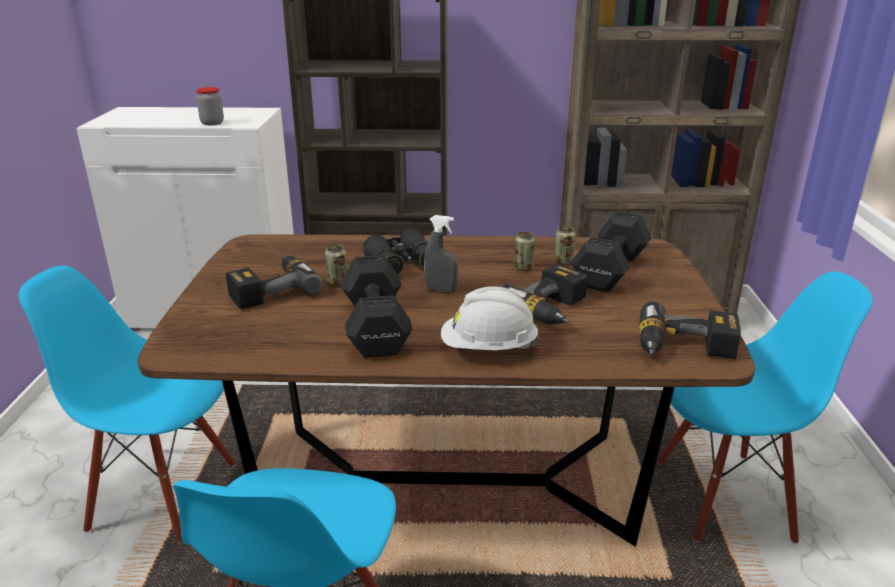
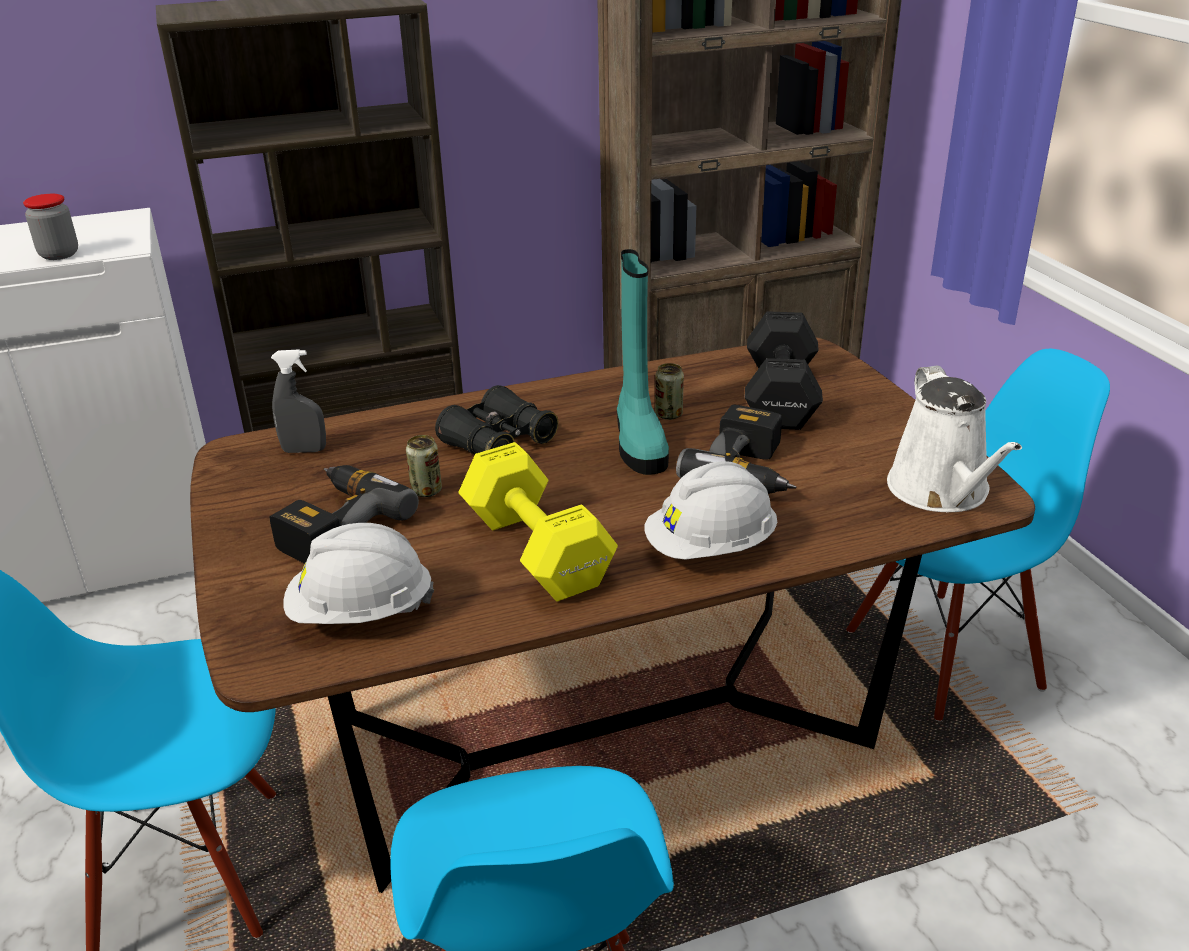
camera: 20 degrees left, 5 degrees up
(246, 338) = (361, 613): none -> white hard hat
(375, 328) = (537, 553): black dumbbell -> yellow dumbbell
(440, 289) = (582, 472): grey spray bottle -> grey spray bottle (304, 450)
(490, 280) = (638, 442): none -> turquoise boot
(563, 261) = (713, 394): can -> none
(684, 349) = (942, 492): power drill -> white watering can

